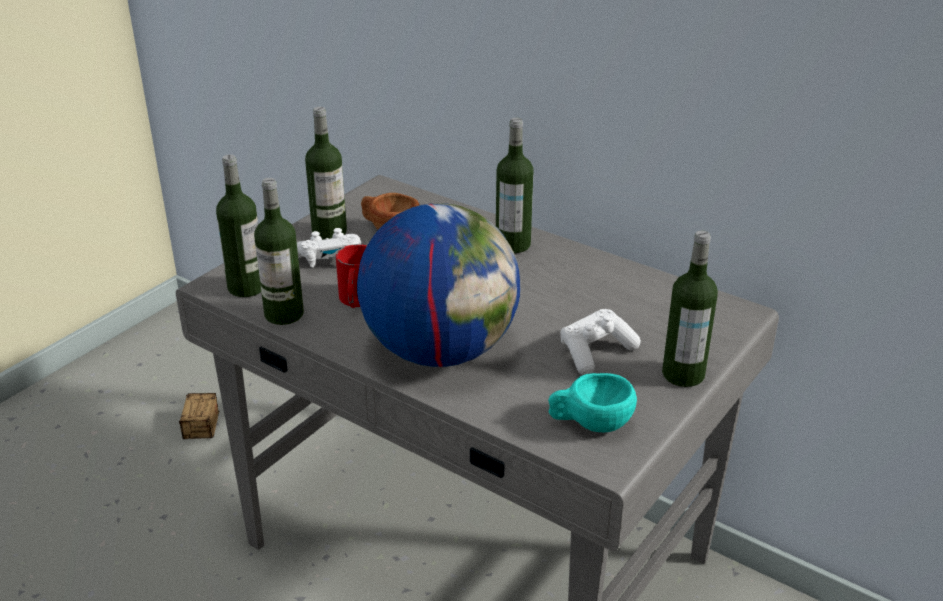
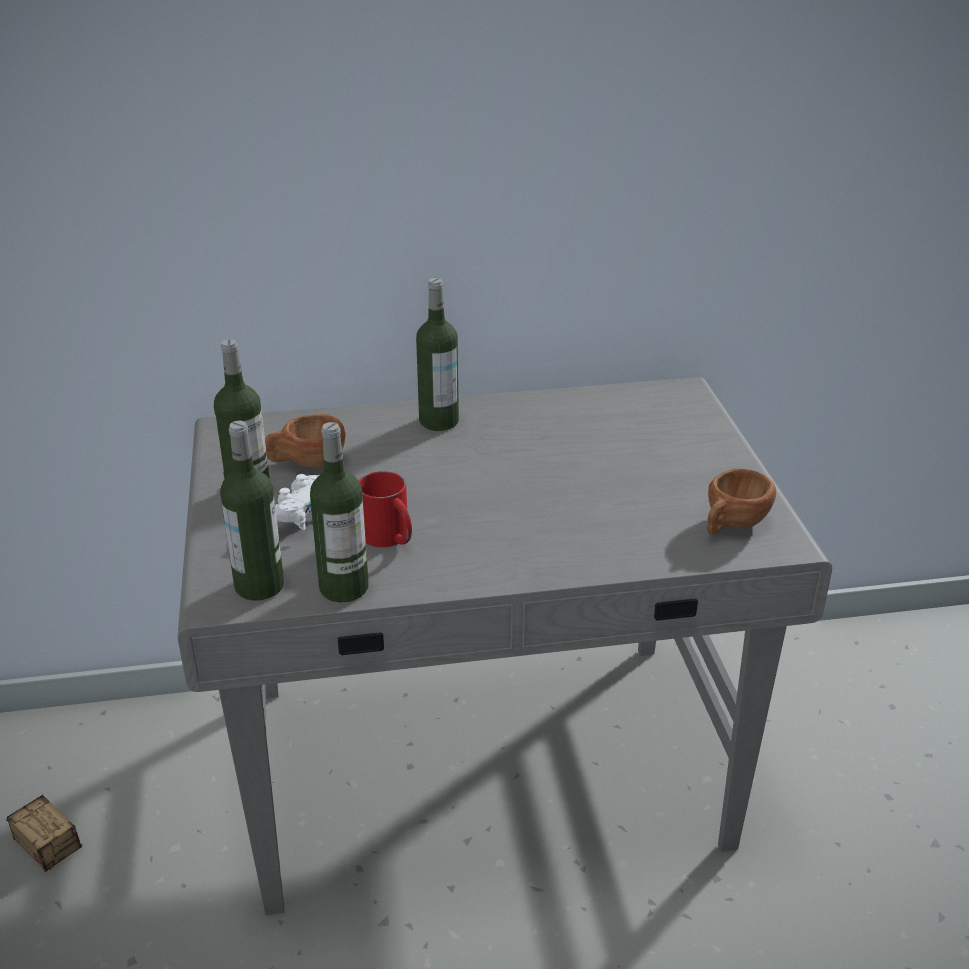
camera: 45 degrees left, 0 degrees up
(440, 350) = (535, 537): globe -> none
(590, 424) = (732, 525): turquoise cup -> brown cup
(595, 352) = (646, 472): white game controller -> none
(683, 374) = (726, 454): bottle -> none

